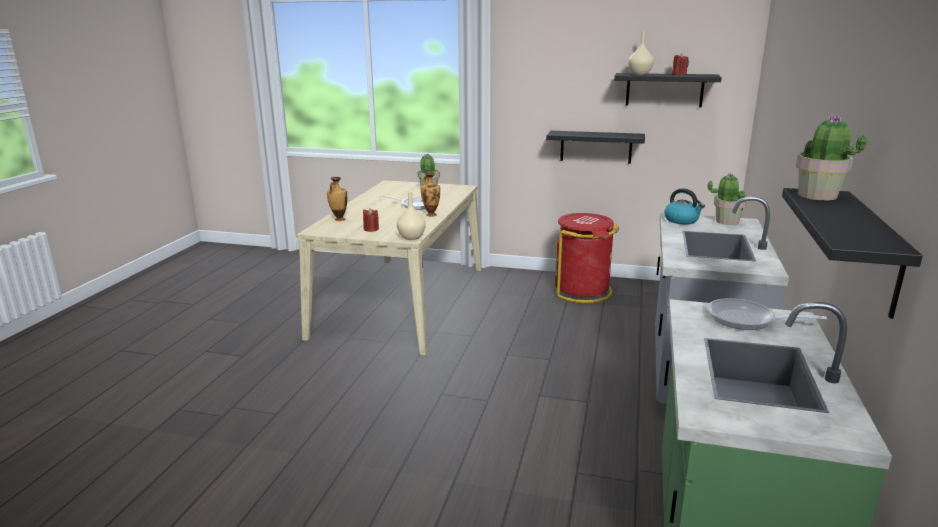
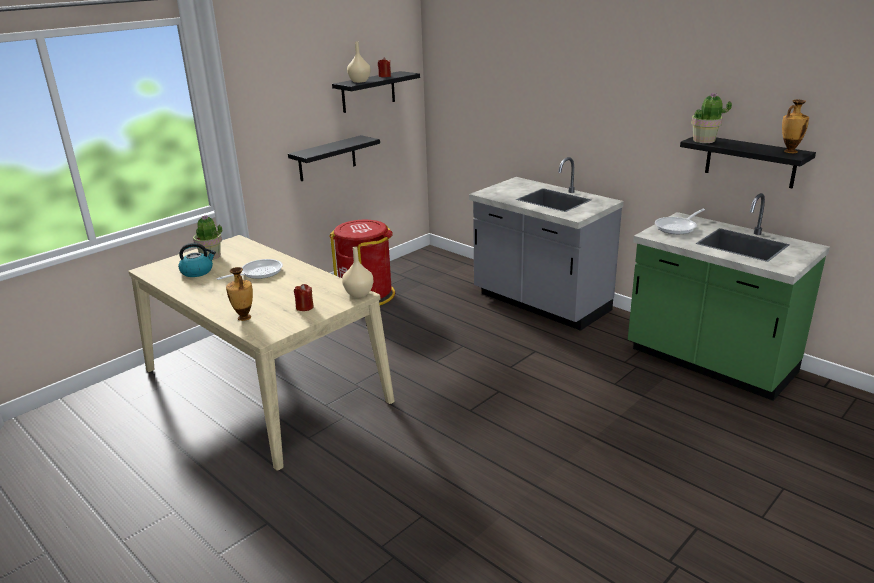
camera: 60 degrees left, 5 degrees up
(431, 214) = (301, 272): vase -> vase (789, 151)
(682, 220) = (495, 193): kettle -> kettle (197, 271)
(726, 221) = (512, 184): potted plant -> none

